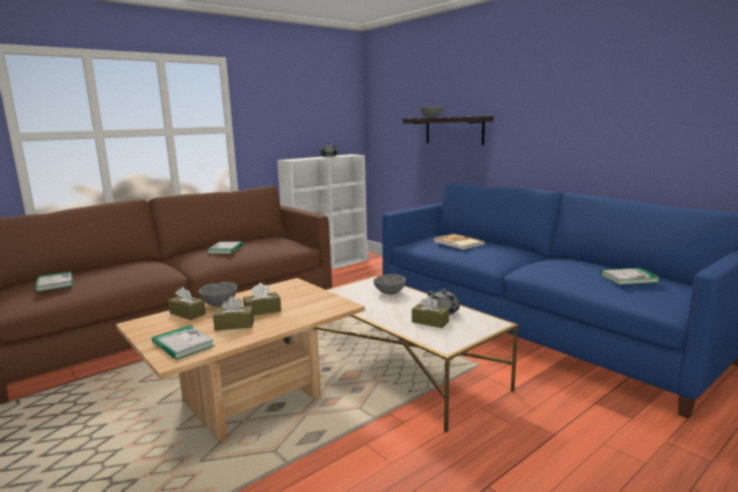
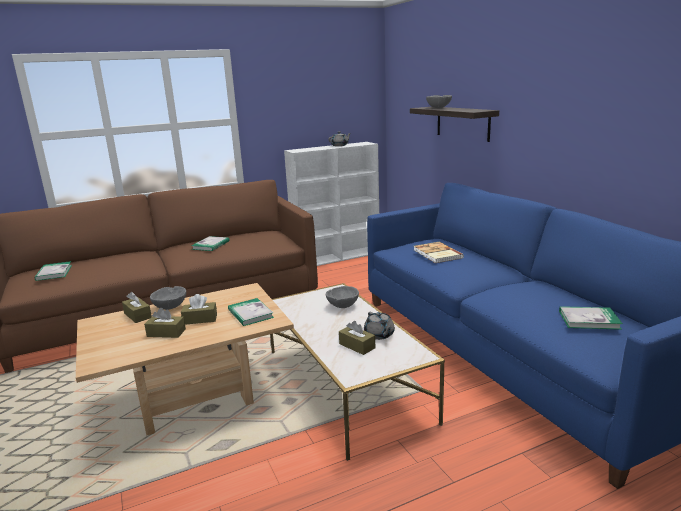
camera: 15 degrees right, 5 degrees up
(183, 344) = (112, 349): book -> book (250, 314)

